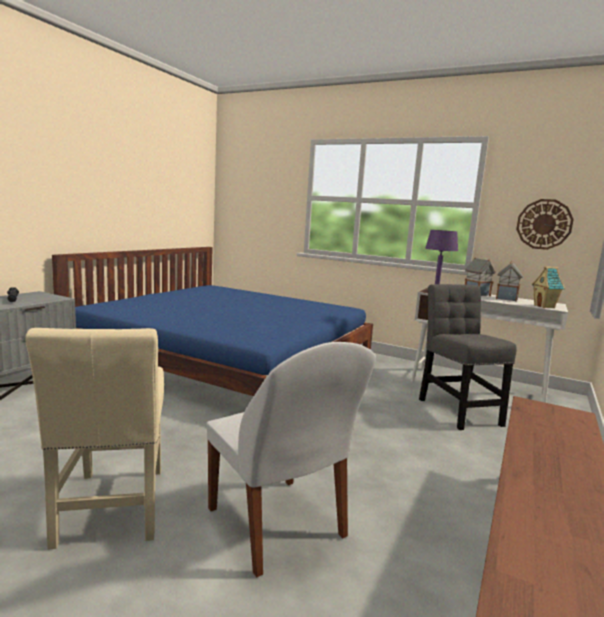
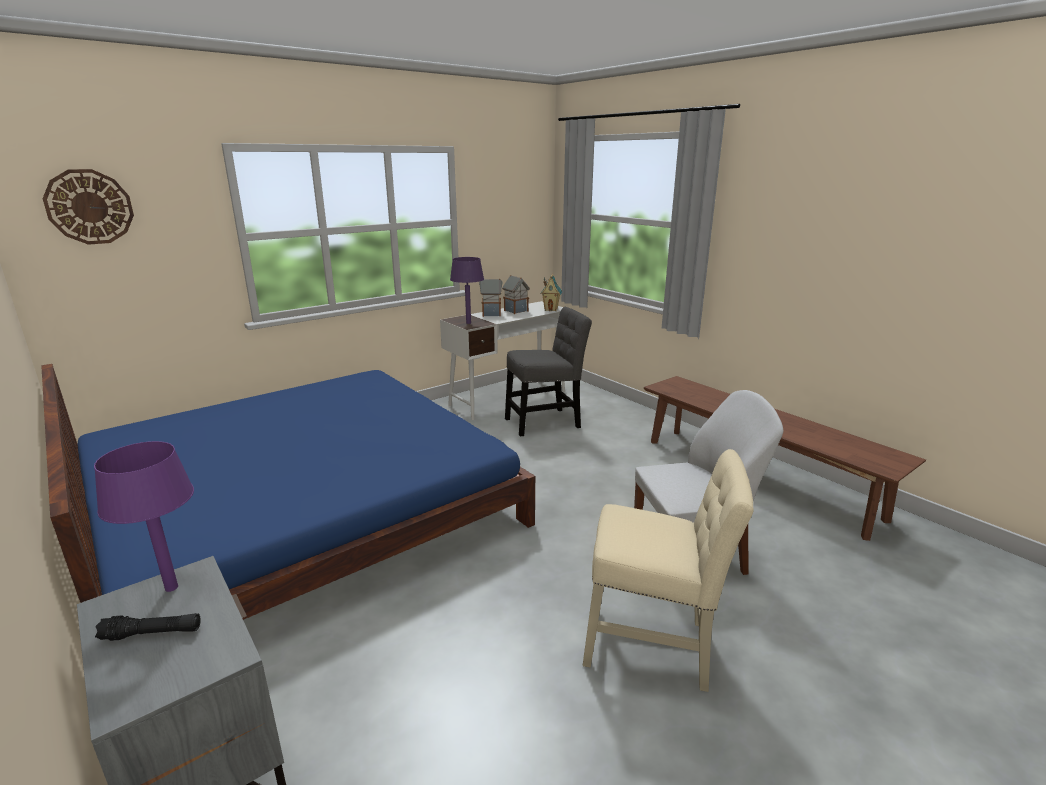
camera: 65 degrees left, 10 degrees up
(47, 297) = (172, 587): none -> purple table lamp
(457, 410) = (546, 422): grey chair -> grey chair turned 150 degrees clockwise
(544, 224) = (507, 233): wall clock -> wall clock (89, 207)

